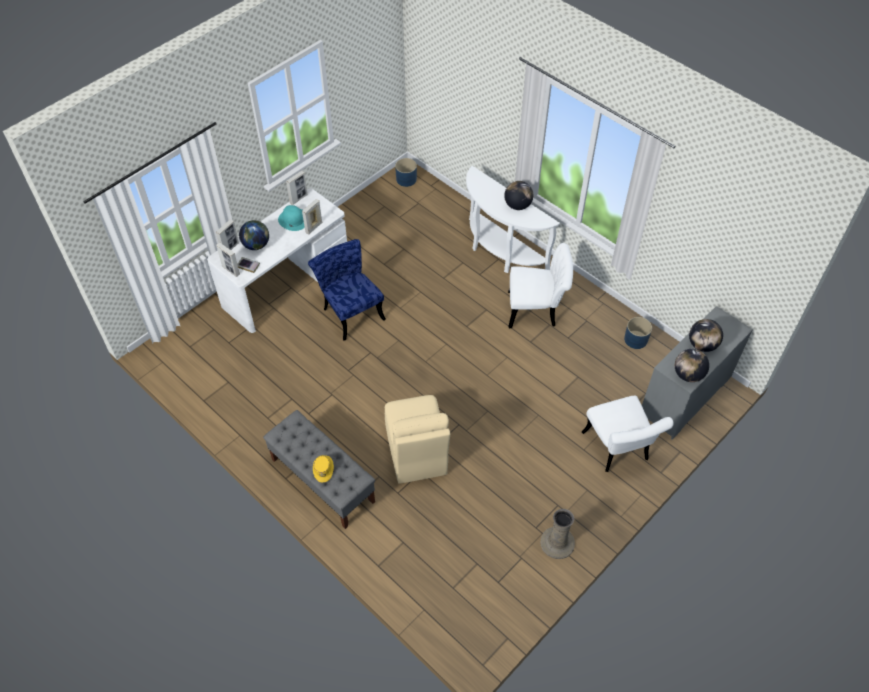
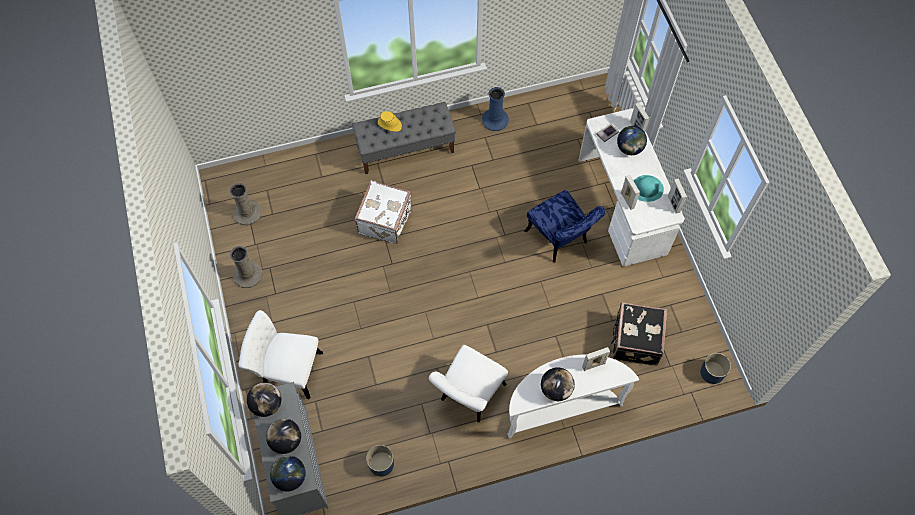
camera: 120 degrees right, 10 degrees up
(231, 270) = (609, 120): picture frame -> picture frame (593, 365)
(241, 419) = (495, 120): none -> blue vase
(350, 311) = (560, 240): blue chair -> blue chair turned 60 degrees clockwise
(412, 229) = (635, 341): none -> black suitcase
(416, 453) = (386, 220): beige chair -> white suitcase
(491, 590) = (247, 212): none -> beige vase
(724, 326) = (290, 477): none -> globe

